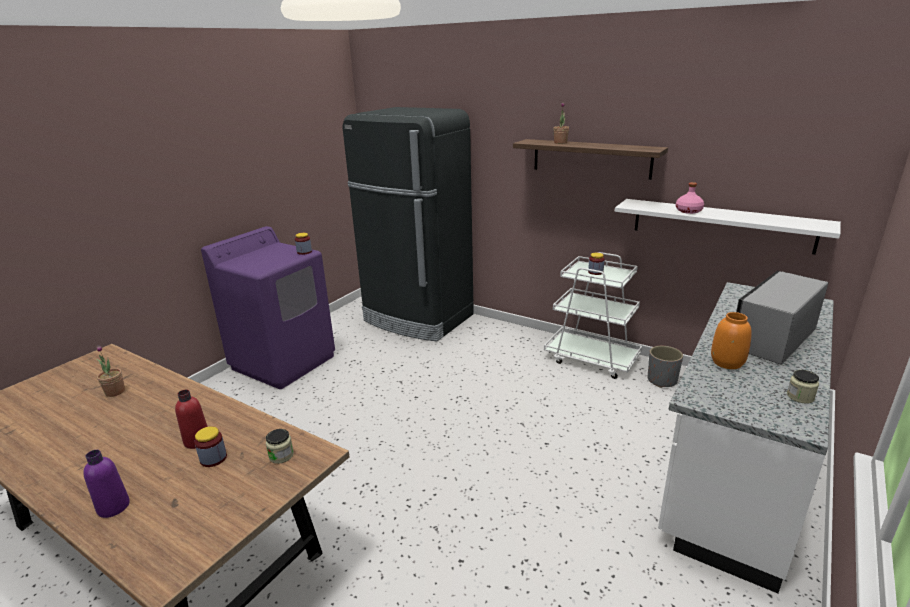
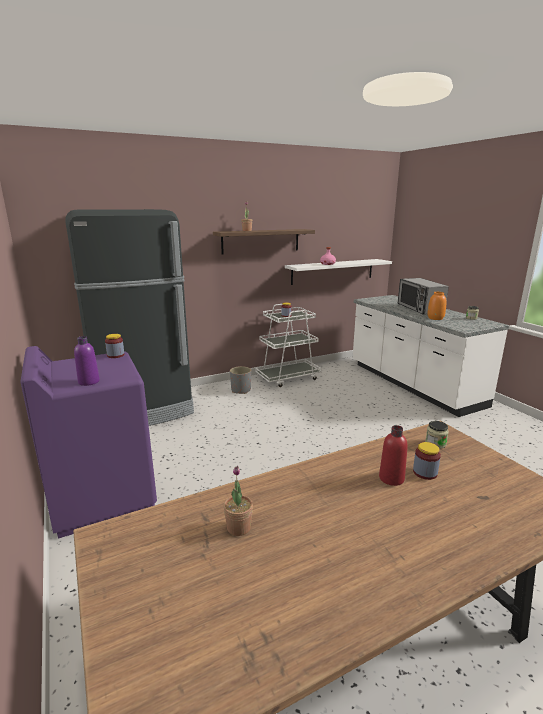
camera: 60 degrees left, 5 degrees down
(113, 507) = (481, 532): purple bottle -> purple bottle (89, 382)
(662, 380) = (330, 371): grey planter -> grey planter (241, 390)

